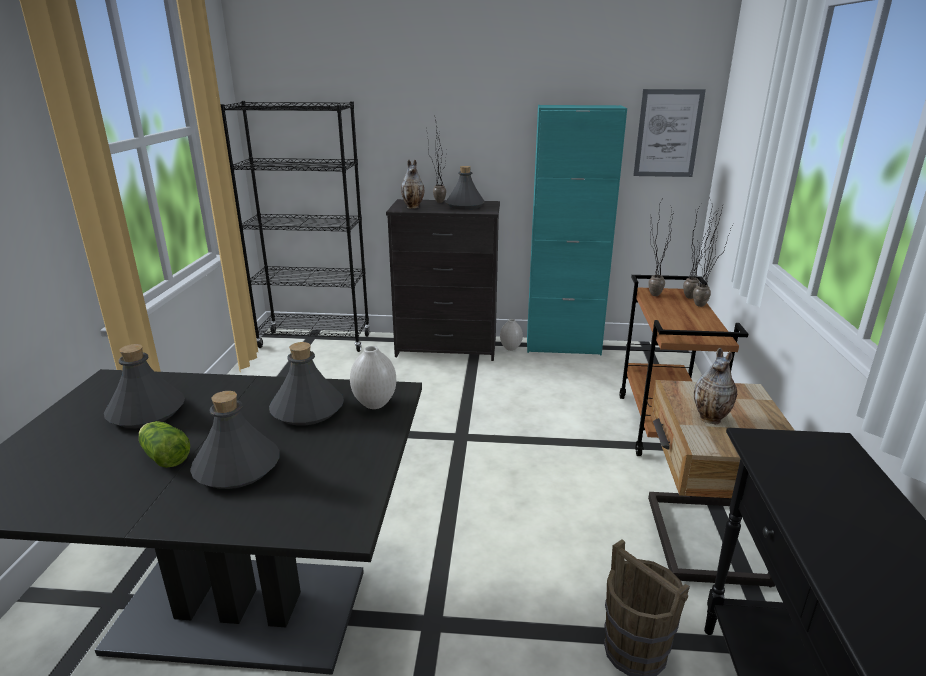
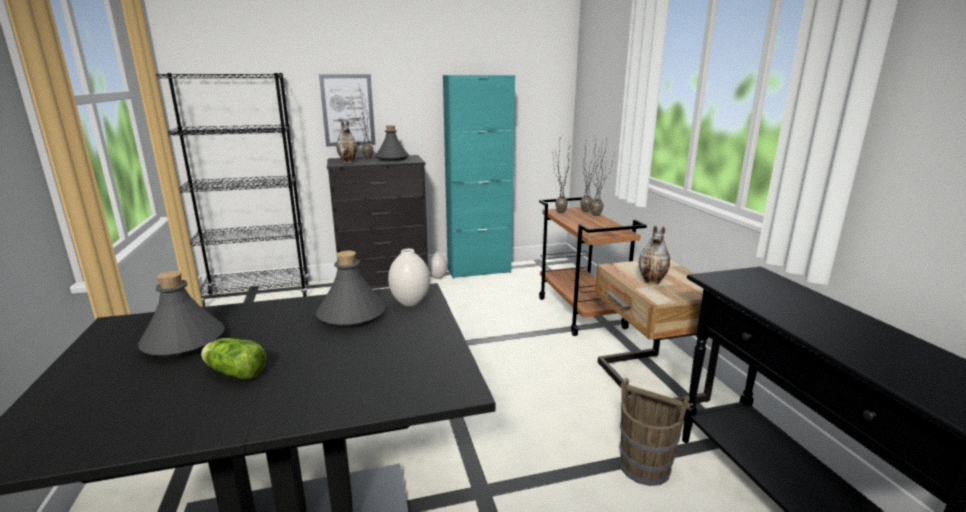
camera: 20 degrees left, 5 degrees down
(236, 468) = (319, 368): grey bottle -> none
(668, 133) = (540, 96): picture -> picture (348, 110)

